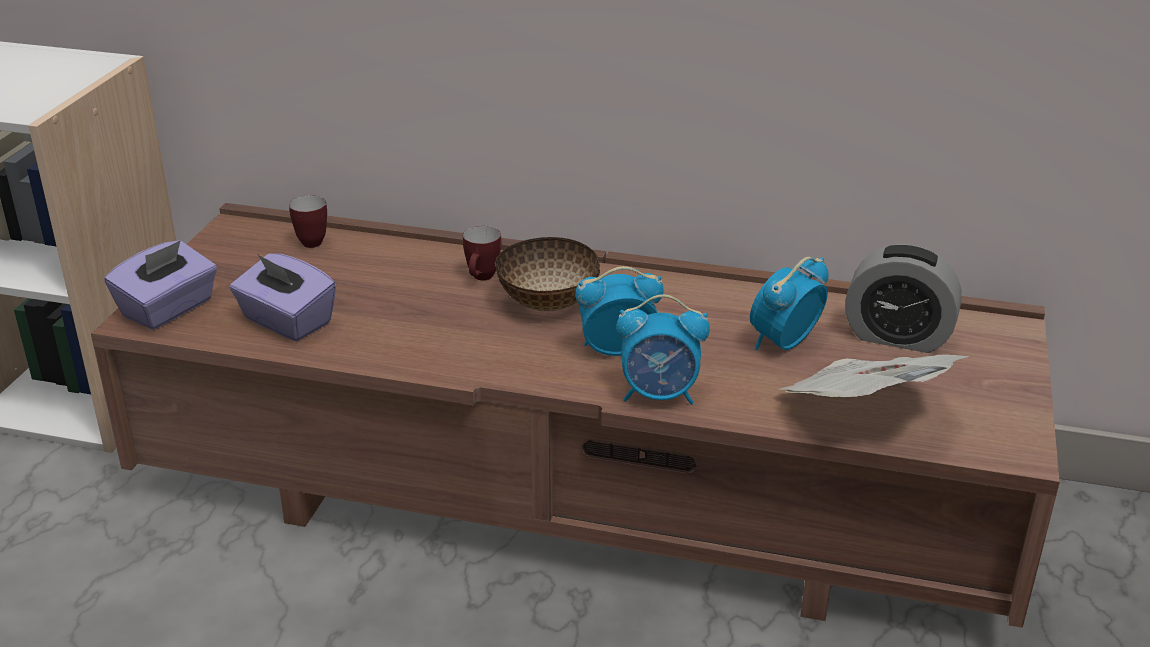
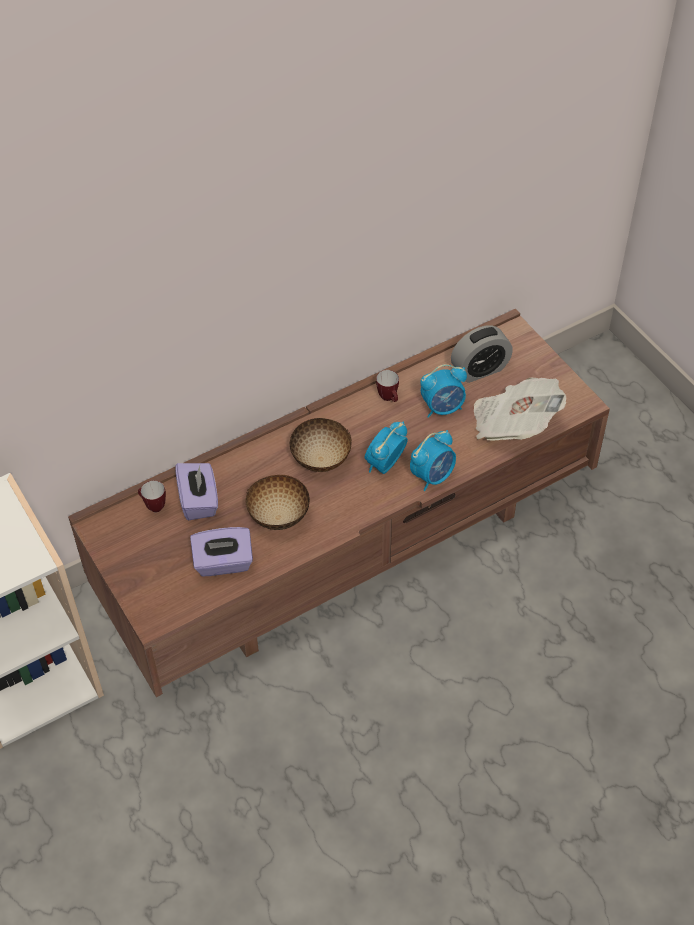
camera: 45 degrees left, 20 degrees up
(168, 309) = (156, 601): purple tissue box -> purple tissue box (199, 501)
(415, 321) = (279, 516): none -> bowl
(482, 279) = (271, 467): mug -> mug (389, 398)
(783, 343) = (443, 408): alarm clock -> alarm clock turned 105 degrees counterclockwise

